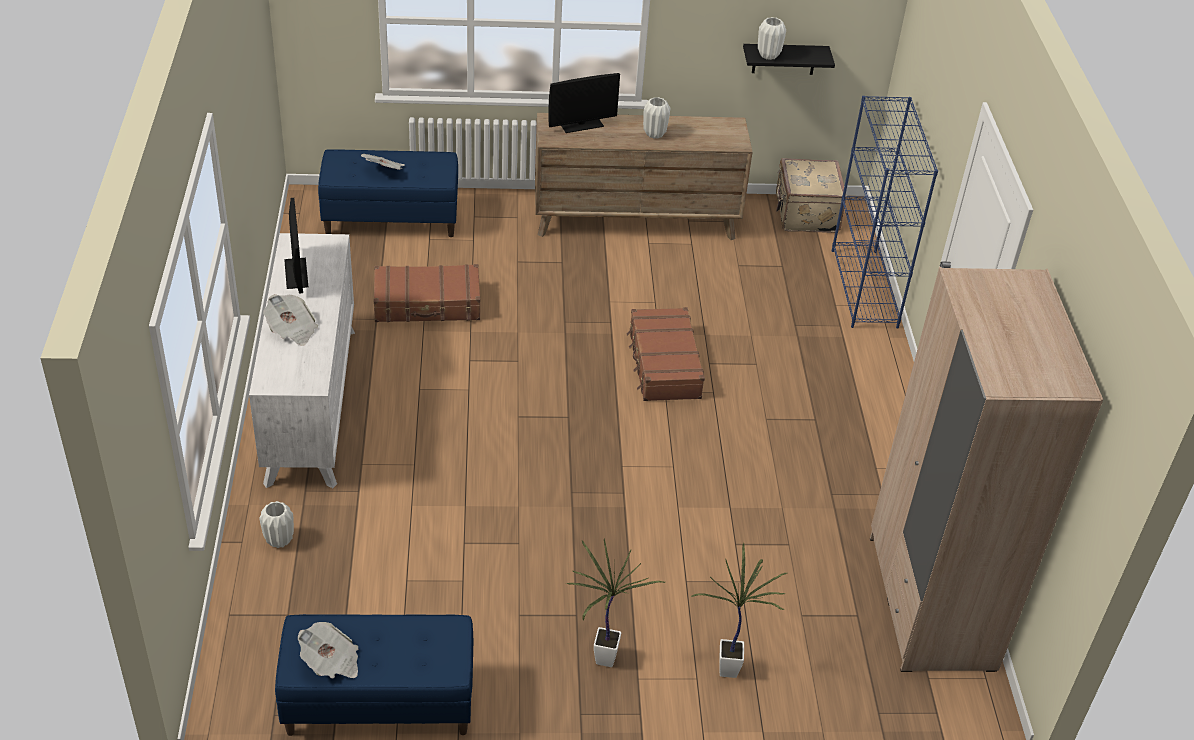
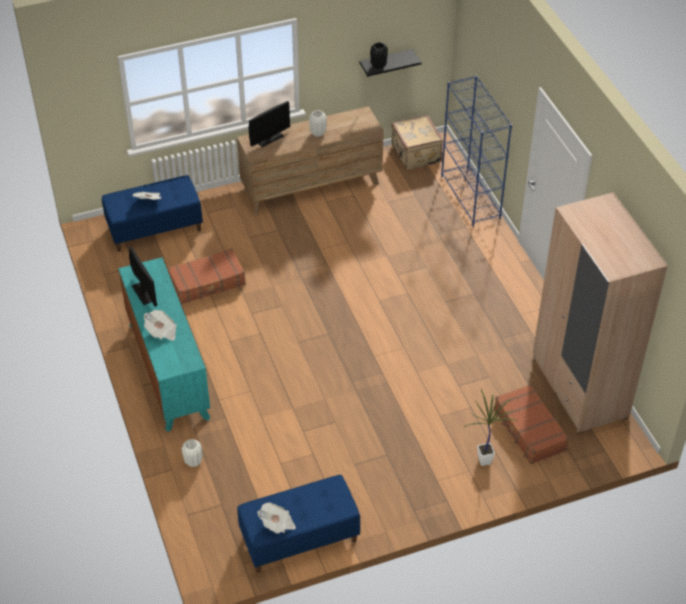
camera: 15 degrees left, 5 degrees up
(311, 403) = (168, 370): white dresser -> turquoise dresser
(601, 662) = (413, 478): potted plant -> none
(663, 364) = (370, 283): brown suitcase -> brown suitcase (529, 430)
(768, 55) = (378, 66): white vase -> black vase

